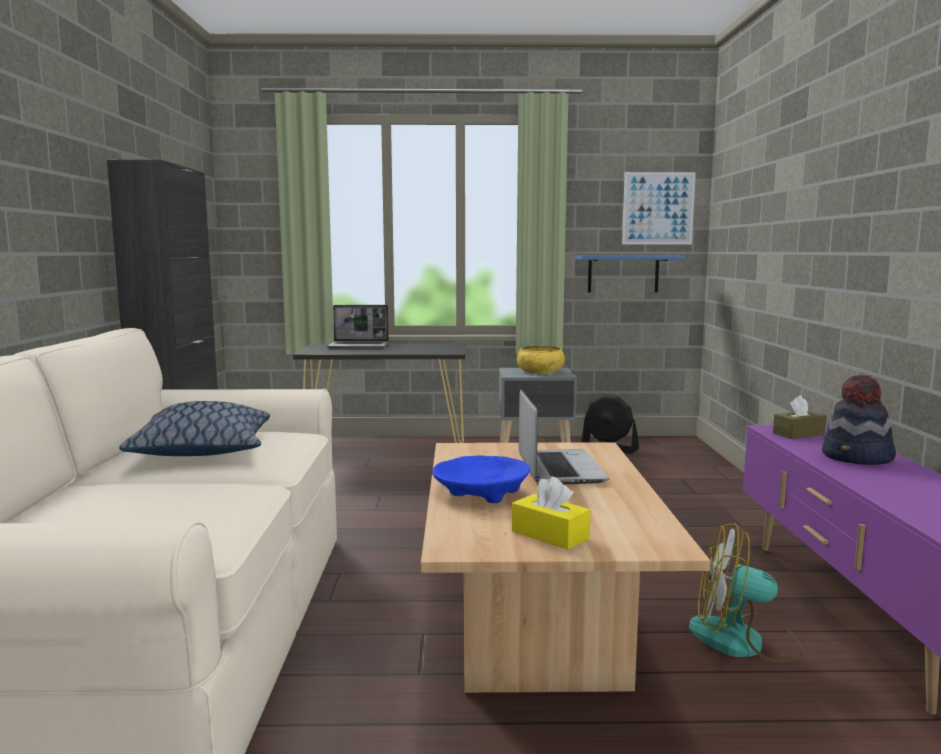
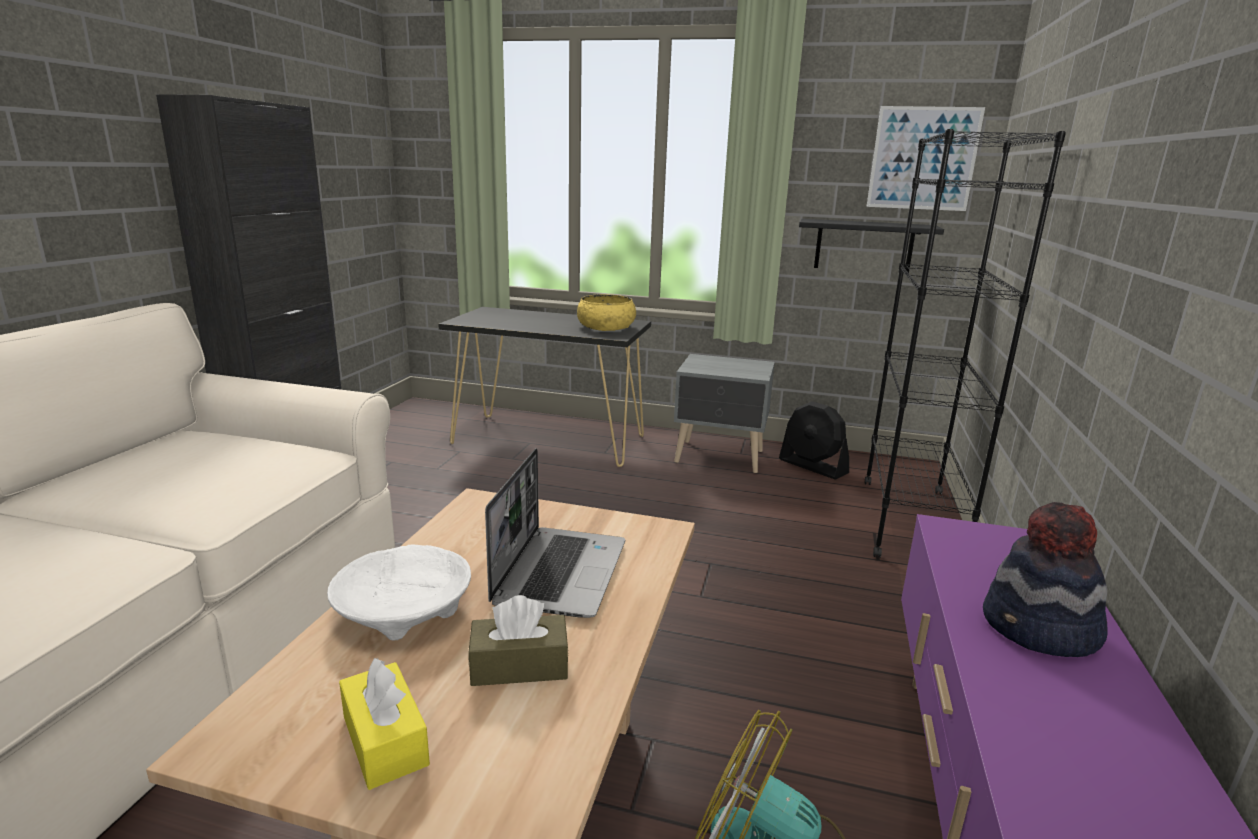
camera: 15 degrees right, 10 degrees up
(204, 450) = (171, 473): pillow -> none
(359, 346) = (526, 316): laptop -> none
(481, 493) = (403, 610): blue bowl -> white bowl
(540, 371) = (733, 365): yellow bowl -> yellow bowl (606, 327)
(623, 273) = (863, 246): blue shelf -> black shelf
(701, 470) = (910, 521): none -> black bookcase
(798, 434) = (982, 548): brown tissue box -> brown tissue box (519, 666)

